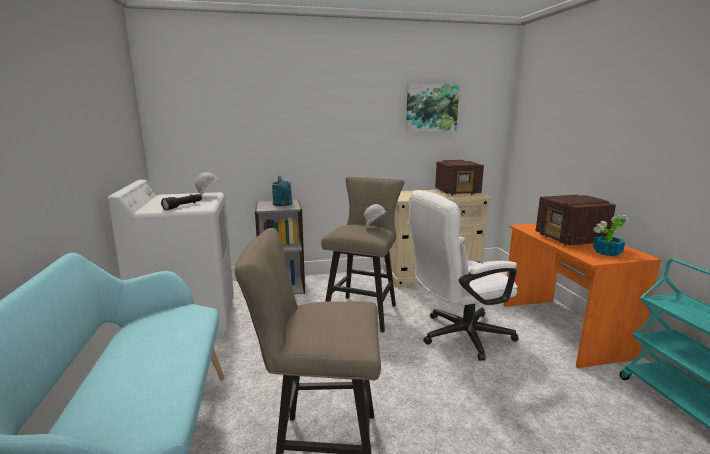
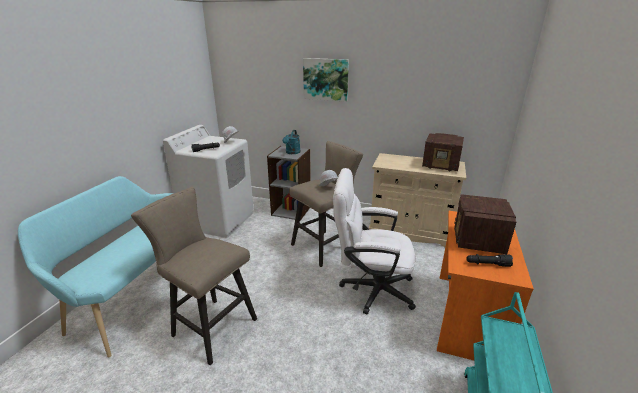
camera: 30 degrees right, 10 degrees up
(431, 108) = (431, 82): picture -> picture (326, 79)
(606, 252) = (487, 264): potted plant -> black flashlight

